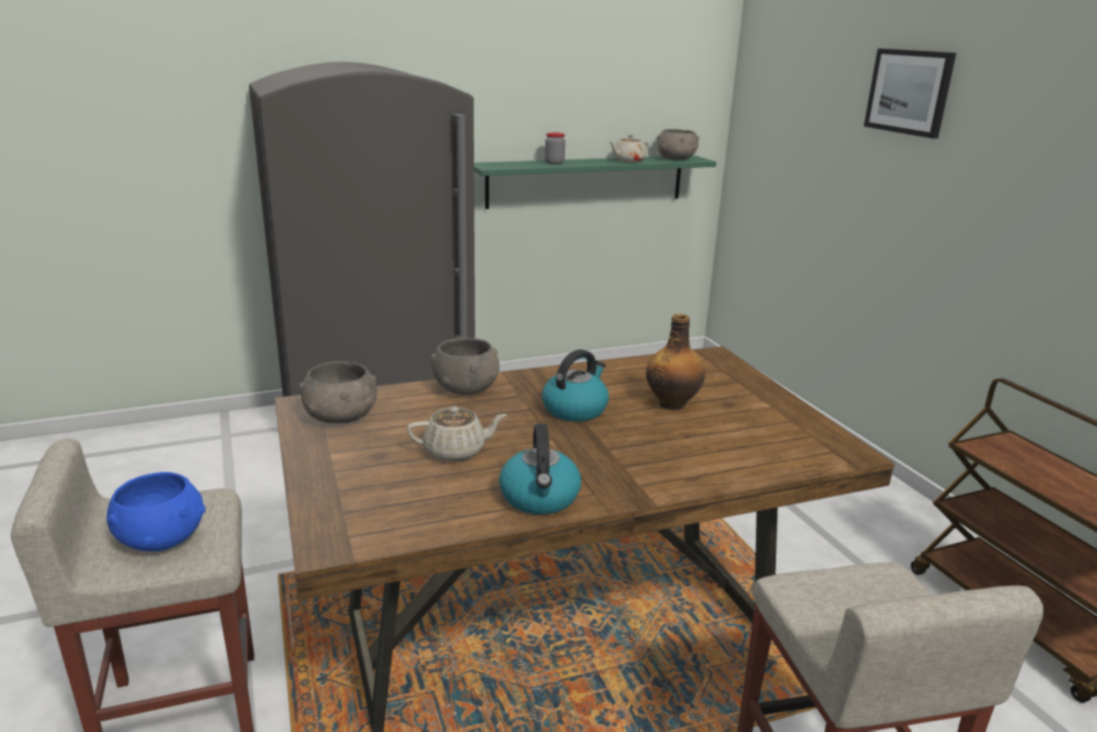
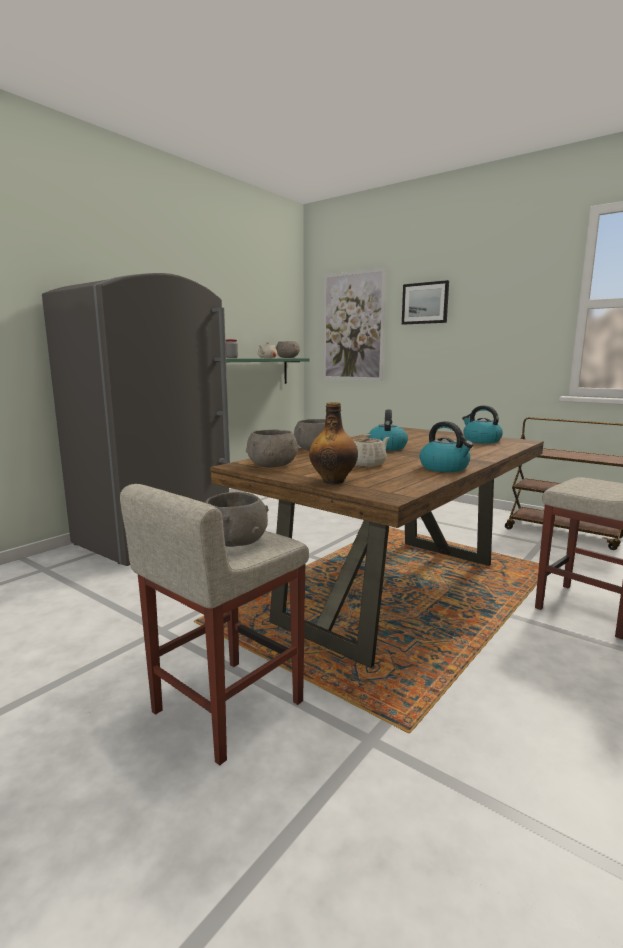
camera: 30 degrees left, 10 degrees down
(161, 538) = (234, 541): blue bowl -> grey bowl
(673, 404) = (424, 440): bottle -> bottle (333, 481)
(770, 430) = (481, 441): none -> kettle
(795, 114) = (353, 326): none -> picture

